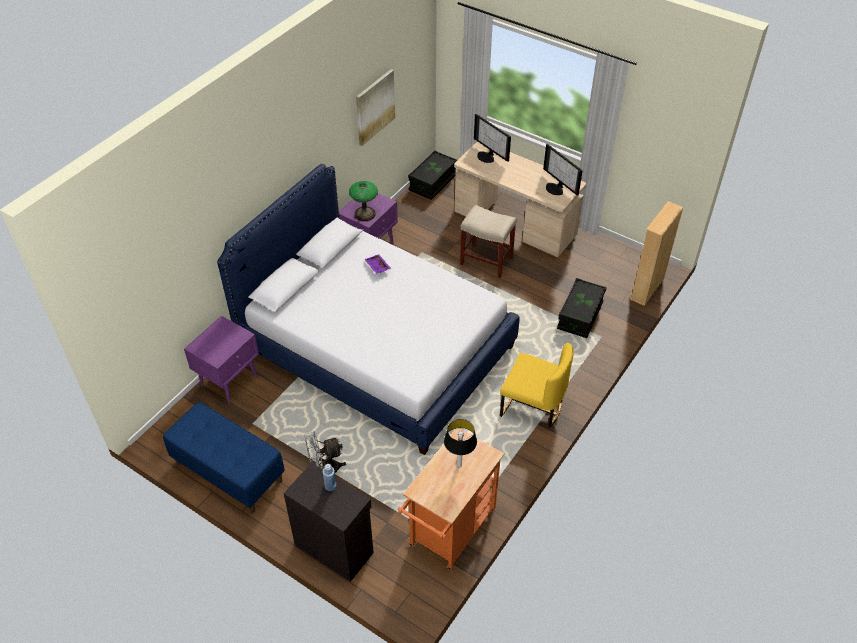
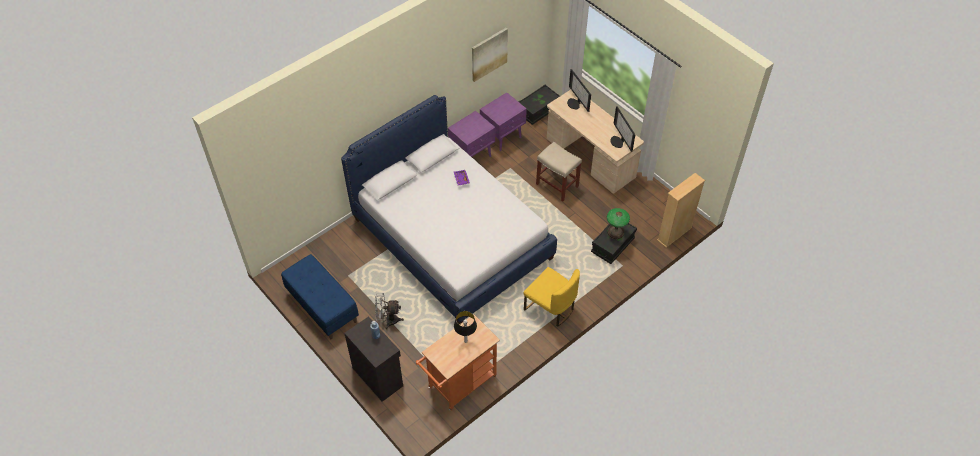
camera: 15 degrees right, 5 degrees up
(230, 380) = (341, 240): purple nightstand -> purple nightstand (503, 137)
(365, 214) = (468, 133): table lamp -> table lamp (615, 232)

